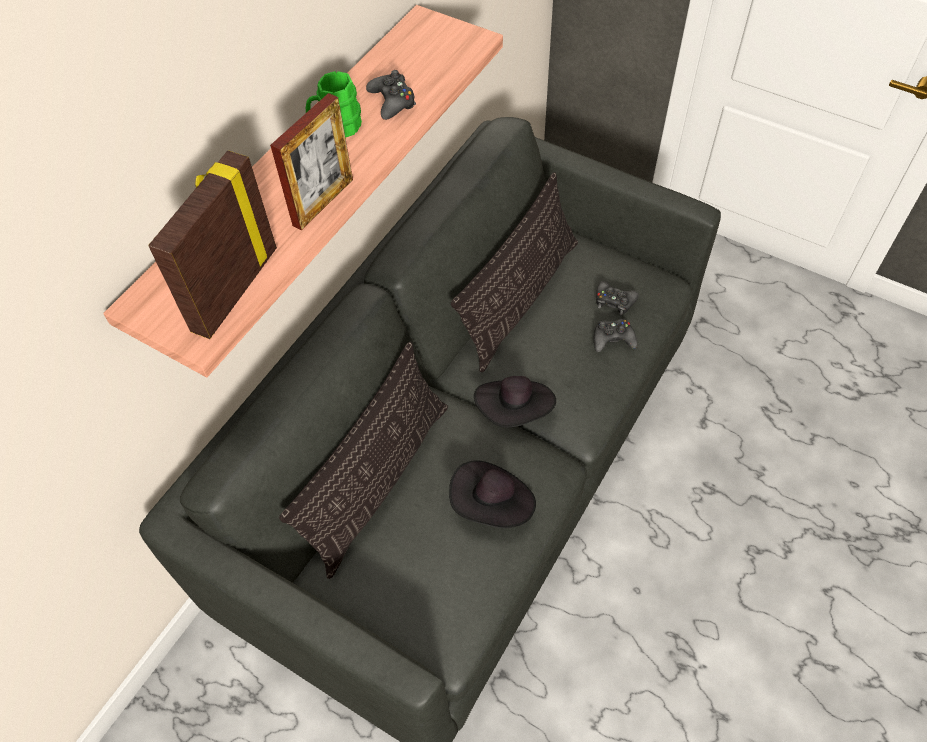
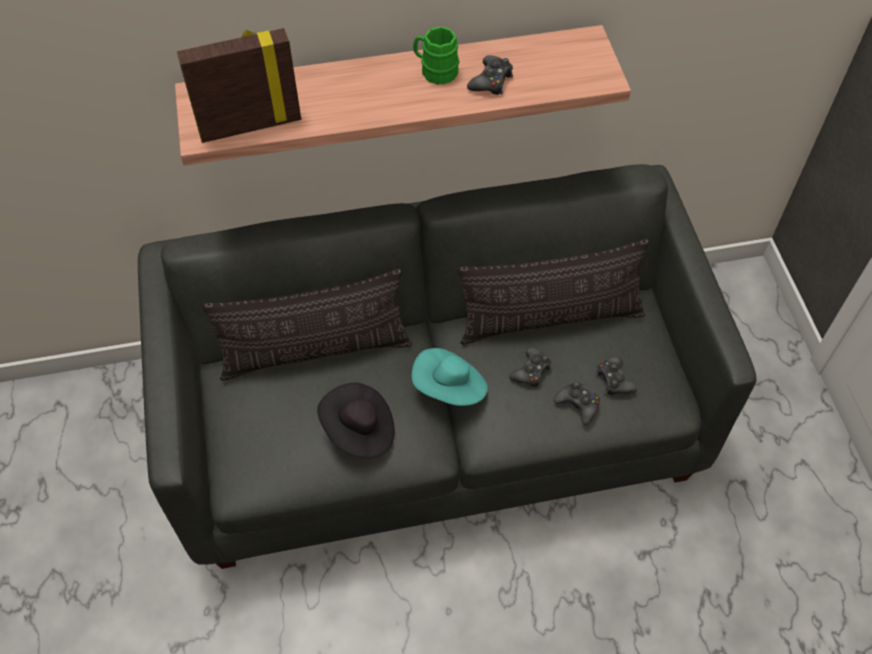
camera: 45 degrees right, 0 degrees up
(323, 202) = (363, 113): picture frame -> none
(515, 410) = (450, 388): black hat -> turquoise hat
(555, 345) = (531, 371): none -> black game controller

